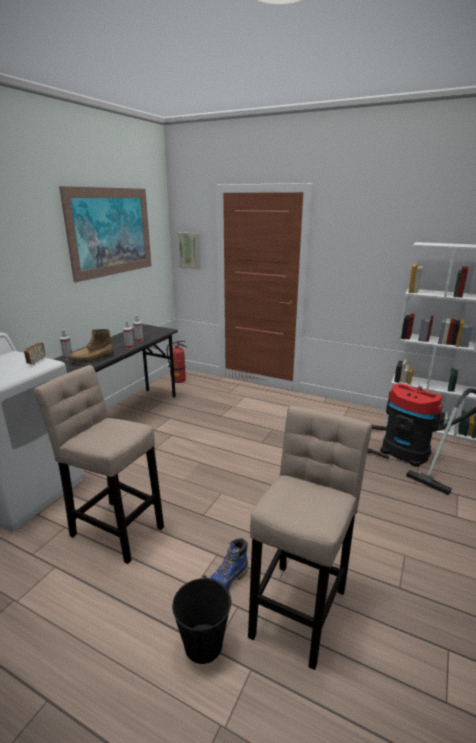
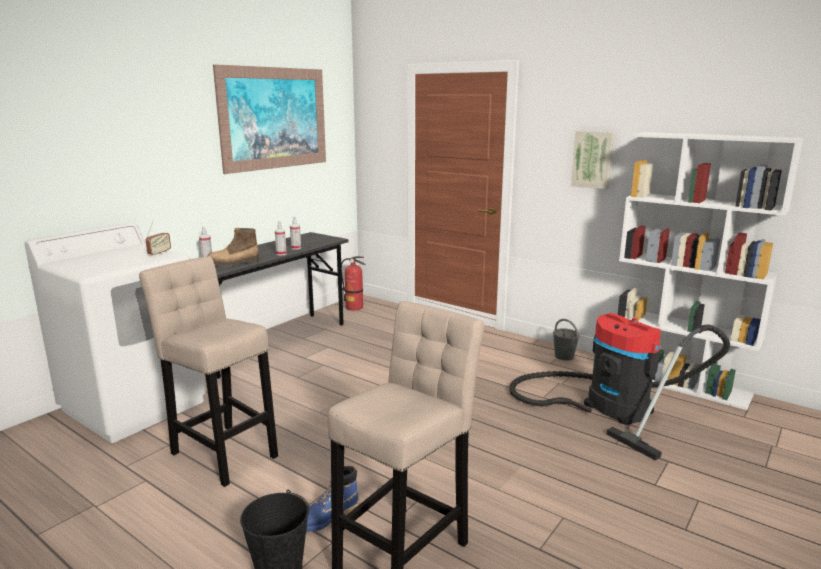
camera: 10 degrees right, 5 degrees down
(190, 250) = (376, 145): picture -> picture (592, 159)
(350, 411) = (564, 356): none -> grey bucket

